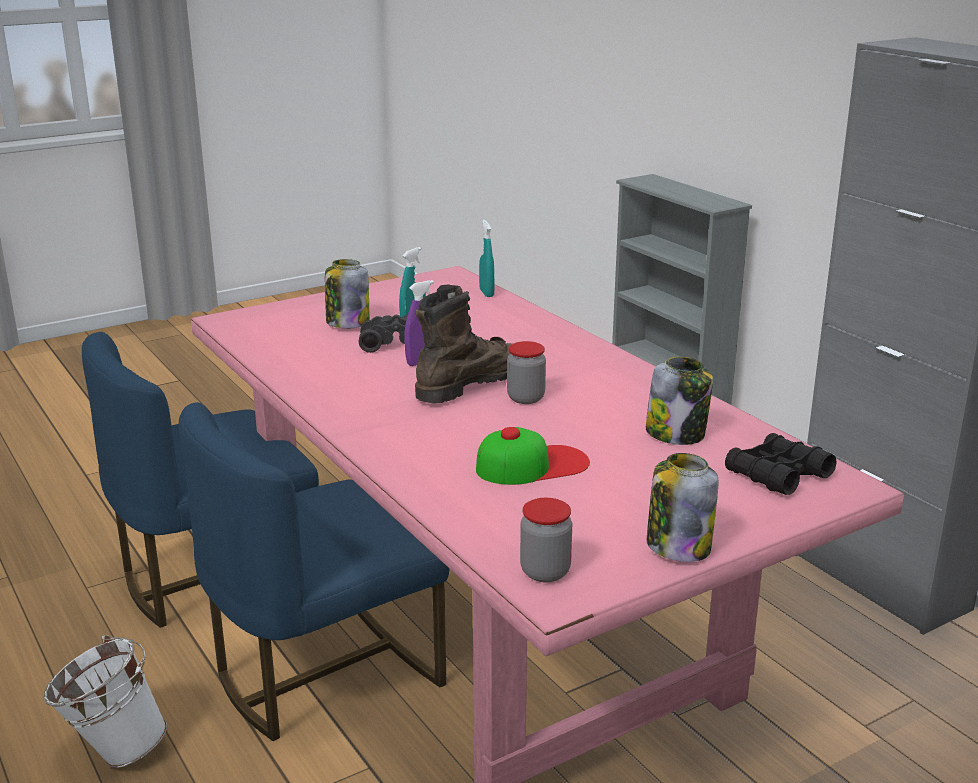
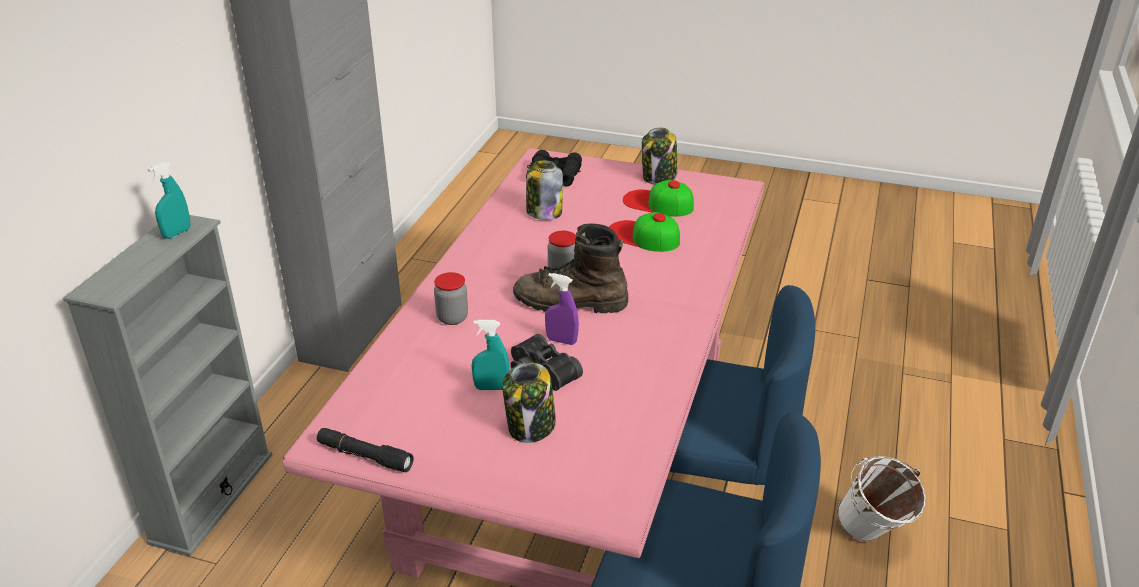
camera: 130 degrees left, 10 degrees up
(417, 280) = (364, 456): none -> black flashlight
(486, 293) = (363, 391): turquoise spray bottle -> turquoise spray bottle (177, 233)
(545, 572) = (728, 196): jar -> jar (452, 318)
(599, 509) = (658, 203): none -> cap

